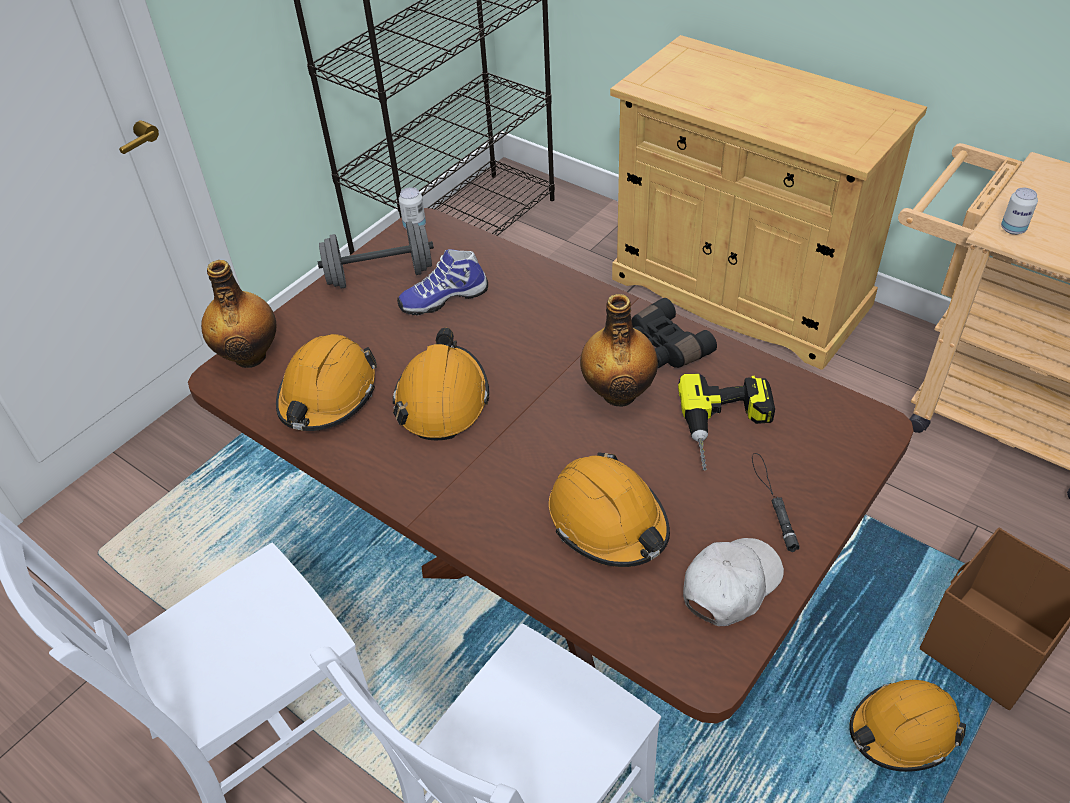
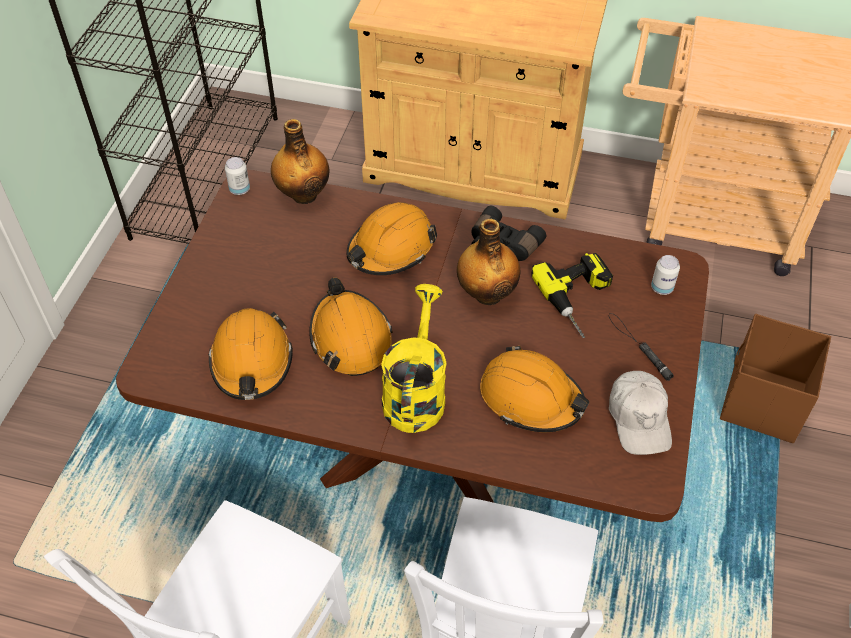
camera: 25 degrees left, 5 degrees up
(250, 355) = (160, 346): bottle -> bottle (303, 194)
(380, 275) = (235, 243): grey dumbbell -> none
(443, 298) = (302, 250): shoe -> none
(479, 475) = (415, 392): none -> yellow watering can
(730, 585) = (639, 418): white cap -> white cap turned 150 degrees clockwise
(902, 731) = (731, 482): orange hard hat -> orange hard hat (391, 249)
(1013, 229) = (711, 85): can -> can (661, 288)

